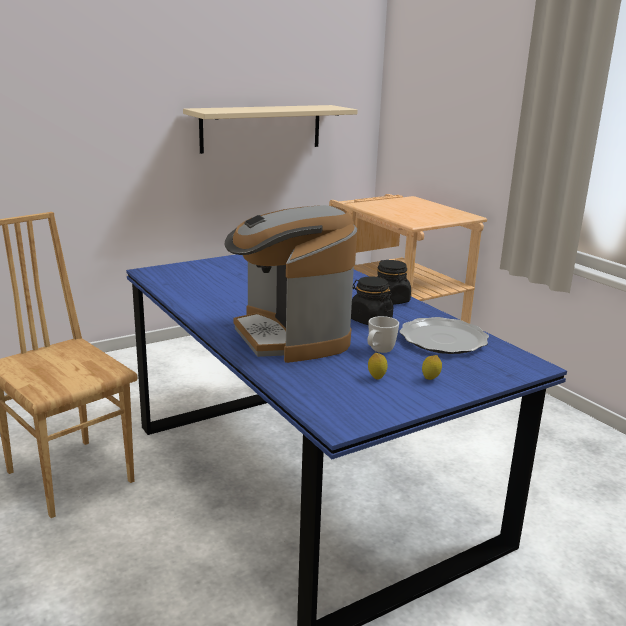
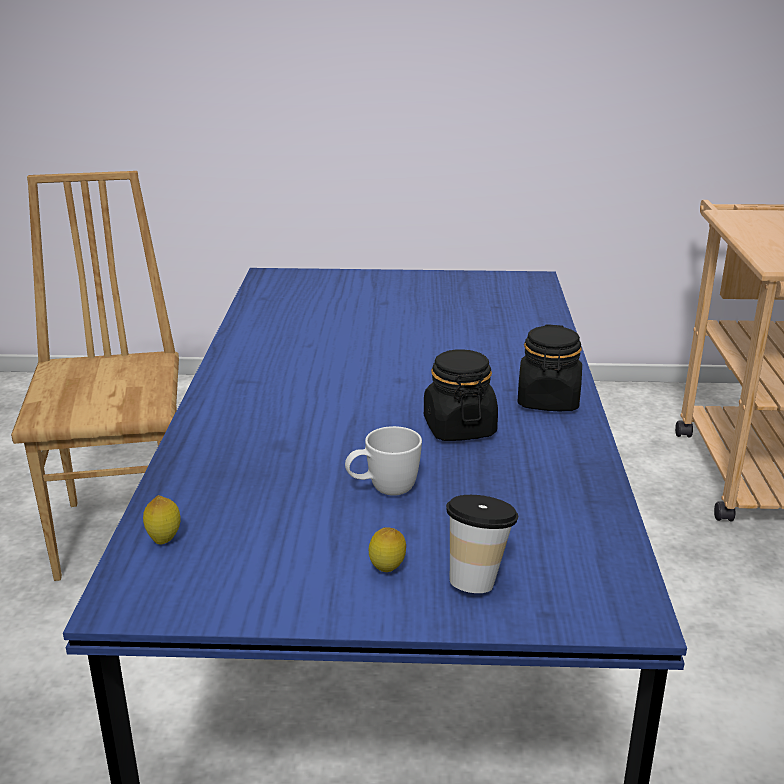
camera: 35 degrees right, 5 degrees up
(261, 128) = (598, 66): beige shelf -> none
(290, 336) = (294, 424): coffee machine -> none
(376, 378) = (306, 537): lemon -> lemon (164, 540)
(443, 339) = (528, 500): plate -> none
(468, 371) = (477, 578): none -> cup

